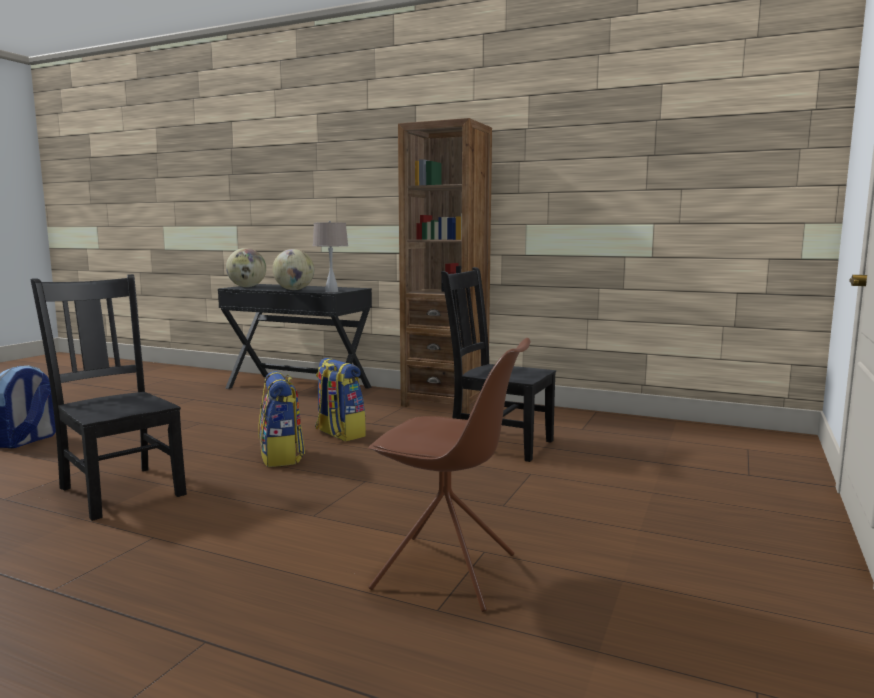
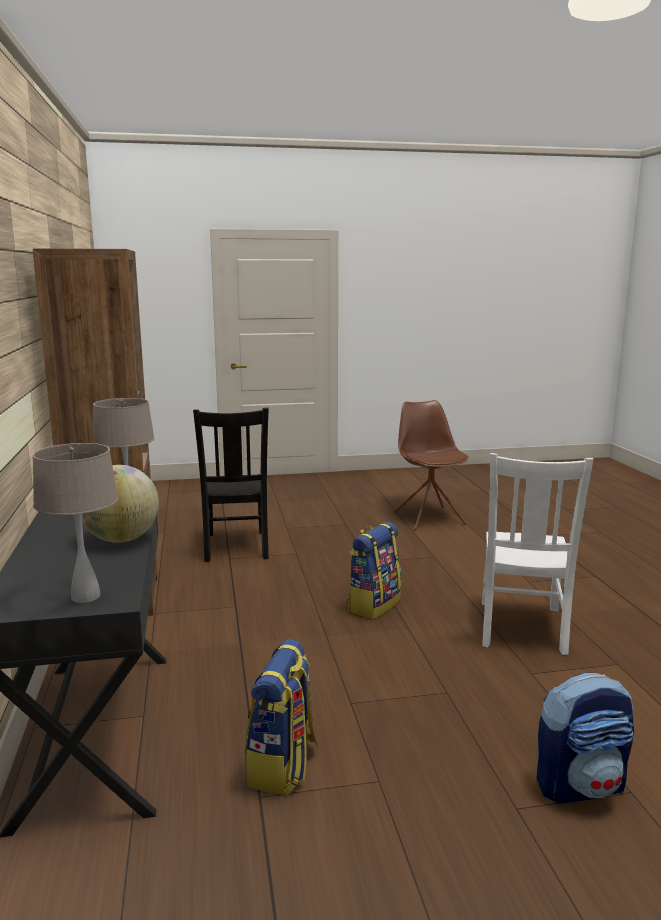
camera: 125 degrees left, 5 degrees up
(121, 490) = (521, 629): black chair -> white chair
(247, 287) = (86, 596): globe -> beige table lamp
(339, 434) = (286, 607): backpack -> backpack (283, 766)

